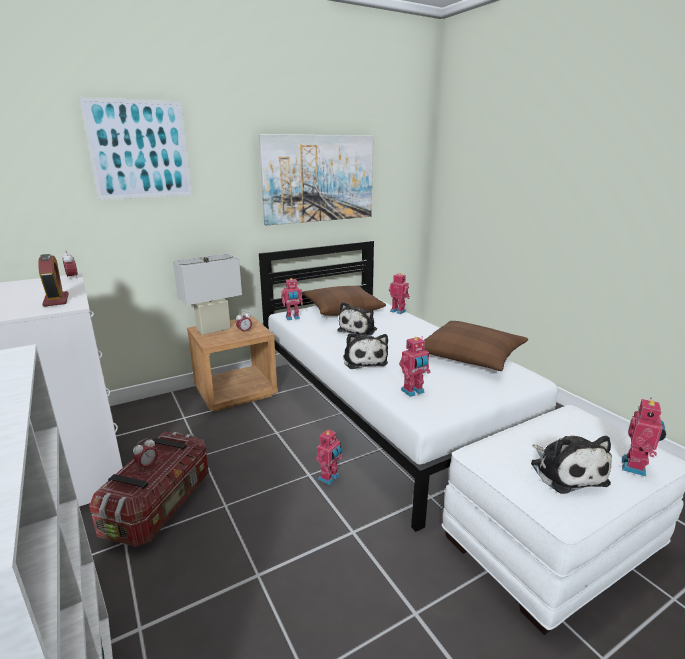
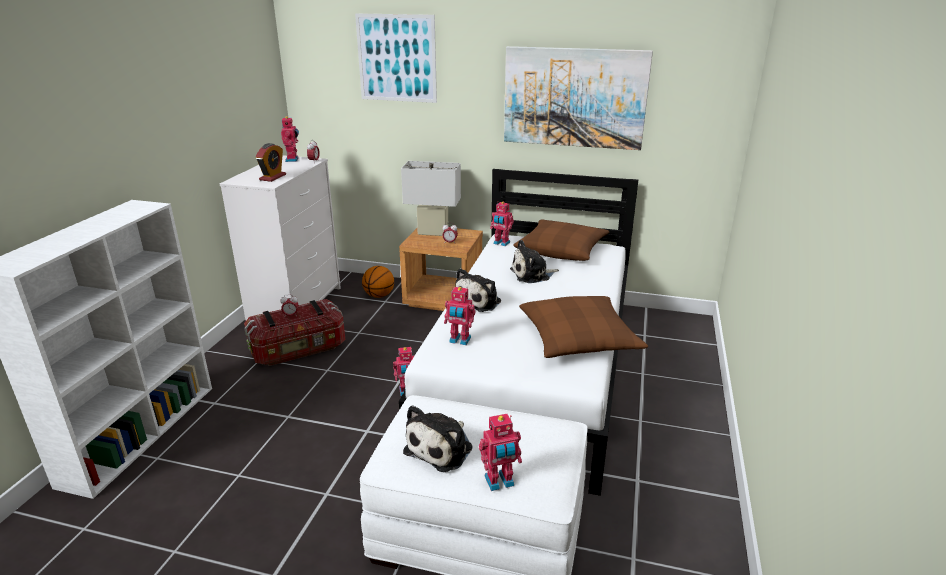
camera: 45 degrees right, 5 degrees up
(170, 415) = (379, 295): none -> basketball
(398, 311) = (609, 271): toy robot -> toy robot (293, 160)

